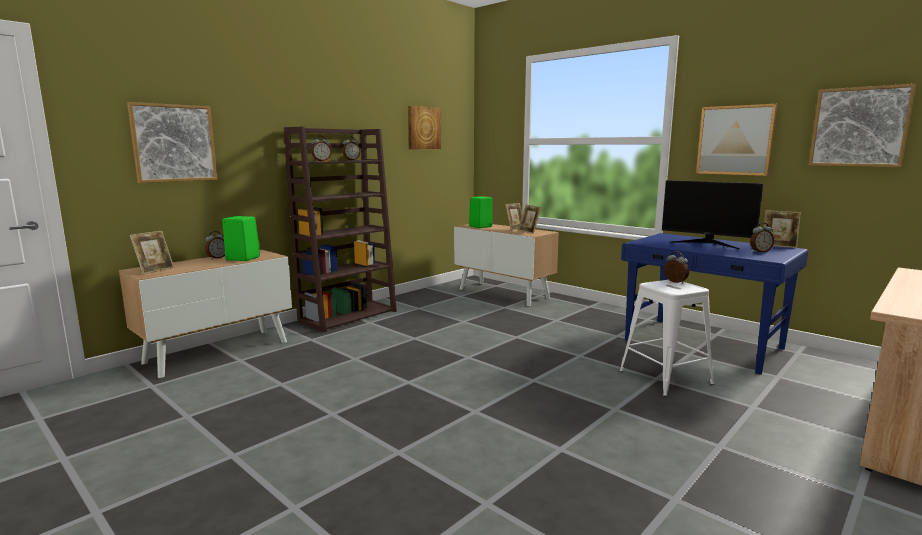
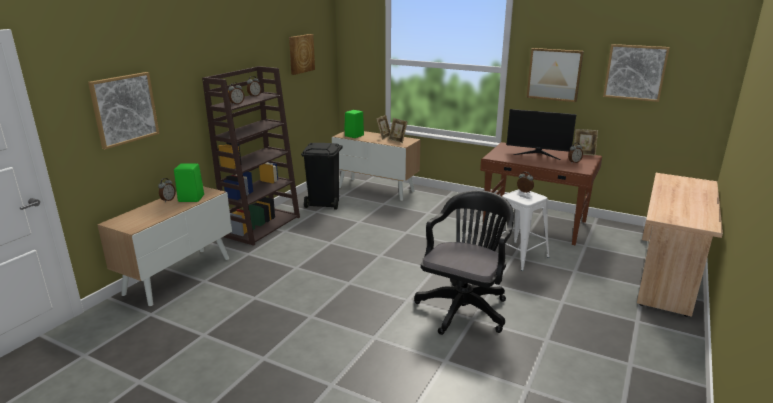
camera: 15 degrees left, 10 degrees up
(155, 270) = (131, 221): picture frame -> none
(434, 301) = (324, 203): none -> black trash can
(554, 432) = (464, 307): none -> black office chair
(703, 345) = (535, 224): blue desk -> brown desk

